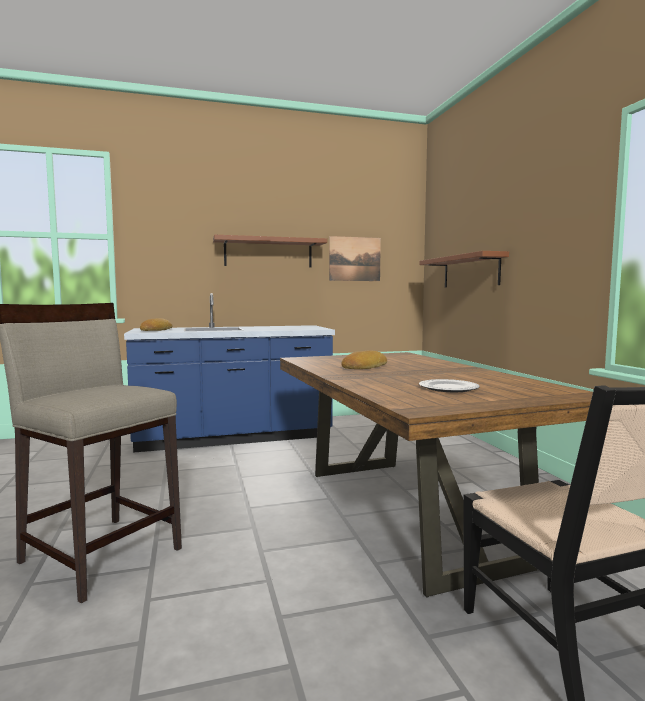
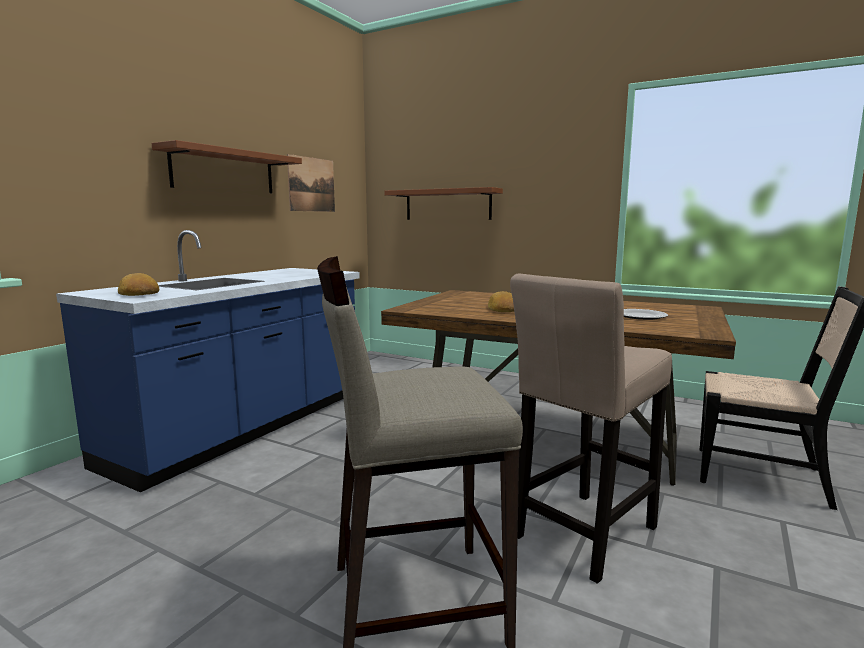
camera: 45 degrees left, 5 degrees up
(256, 581) = (581, 536): none -> beige stool

